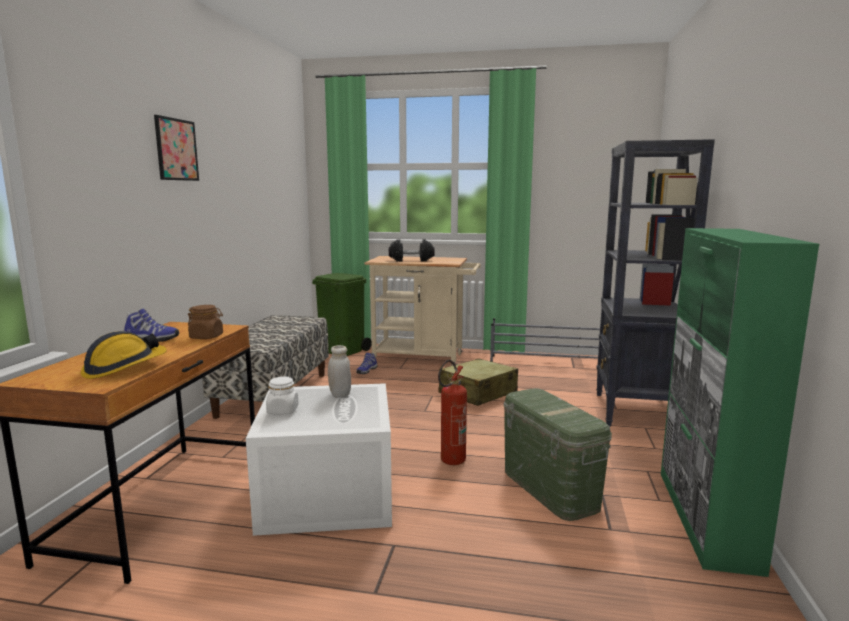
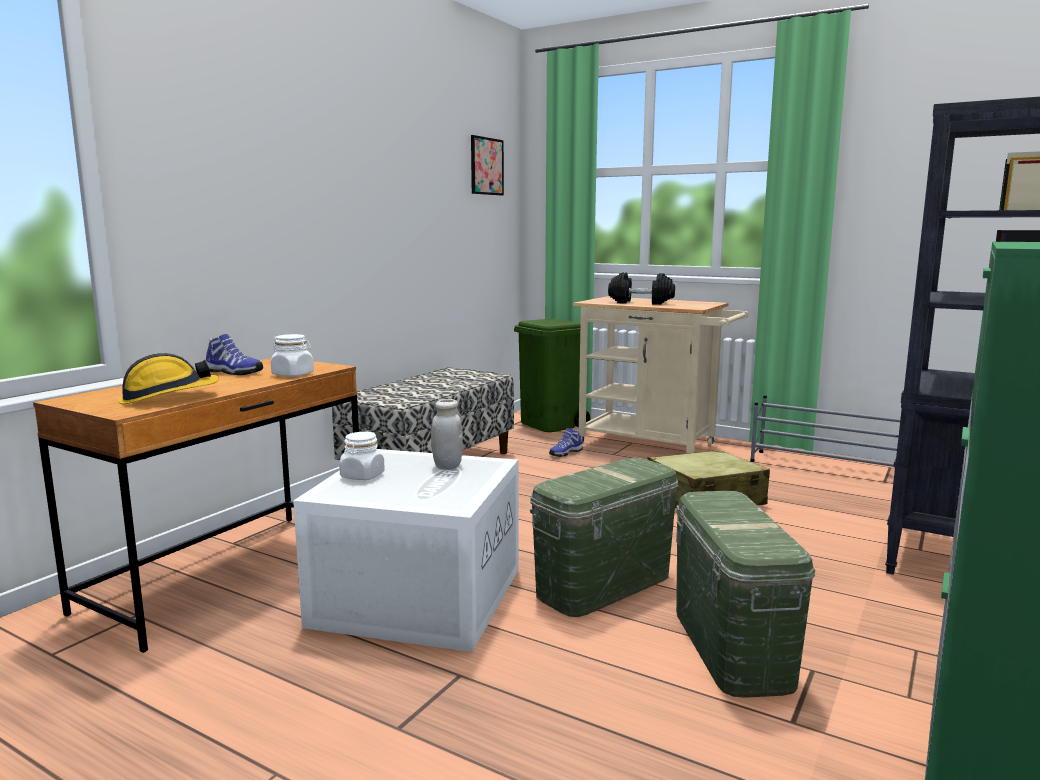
camera: 20 degrees right, 0 degrees up
(176, 149) = (313, 146): picture -> picture (486, 166)
(206, 337) = (293, 374): brown jar -> white jar
(450, 462) = (604, 585): fire extinguisher -> green storage box

